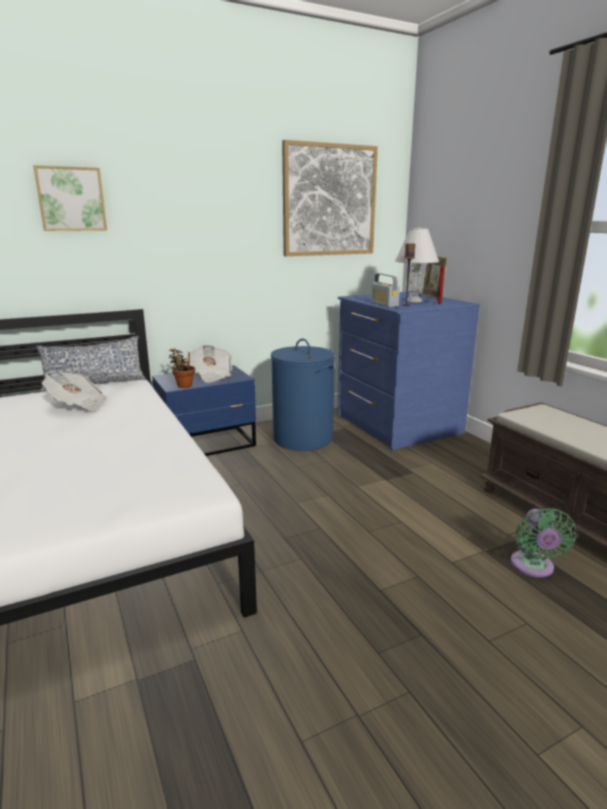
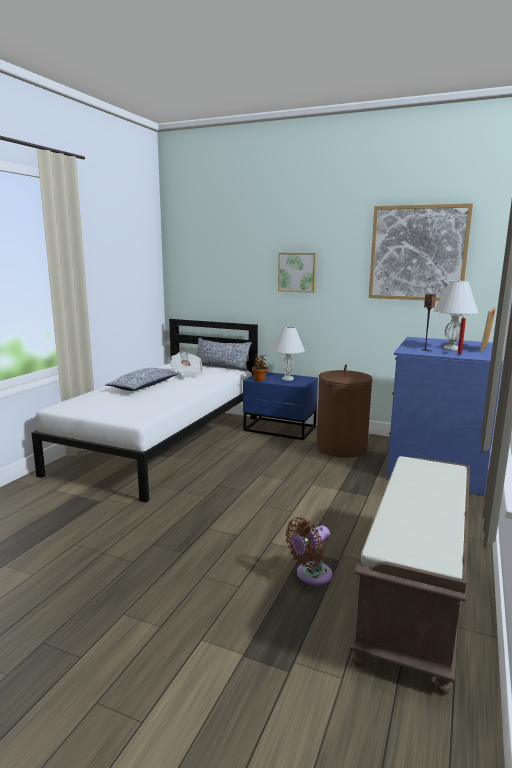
camera: 50 degrees right, 5 degrees down
(62, 444) = (144, 386): none -> pillow
(71, 199) = (228, 253): picture -> picture (297, 272)
(211, 375) = (287, 379): newspaper -> white table lamp
(302, 438) = (341, 447): blue laundry basket -> brown laundry basket
(384, 304) = (410, 346): radio -> none
(533, 567) = (311, 575): green fan -> brown fan

